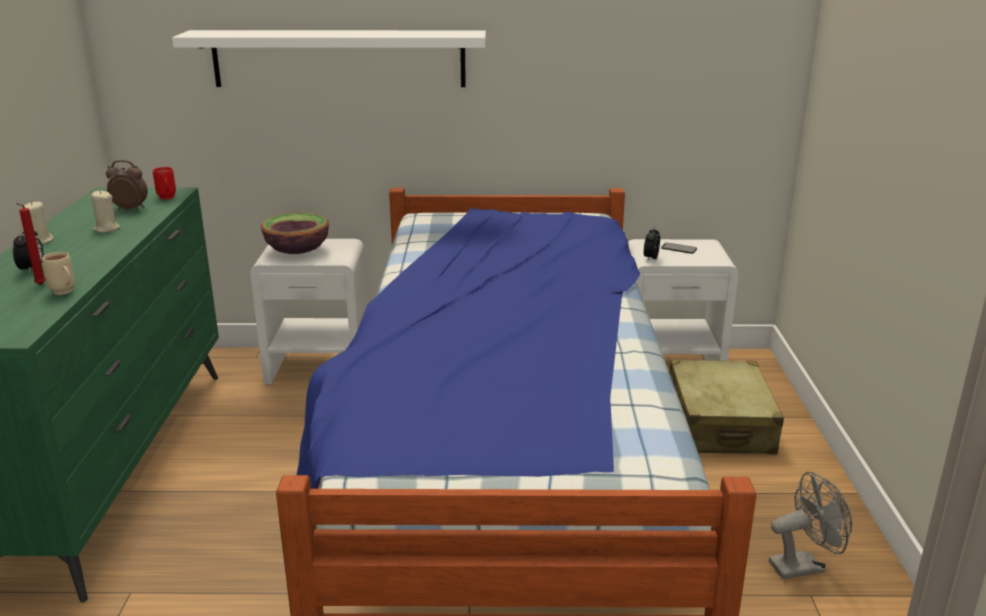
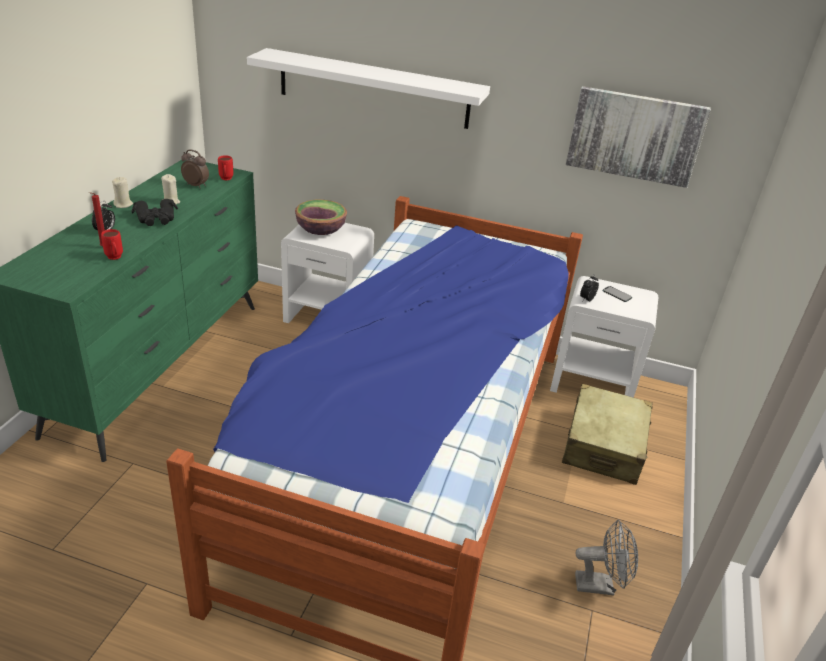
camera: 15 degrees right, 10 degrees up
(65, 293) = (115, 258): beige mug -> red mug
(97, 247) = (156, 218): none -> black binoculars
(662, 60) = (635, 136): none -> picture

